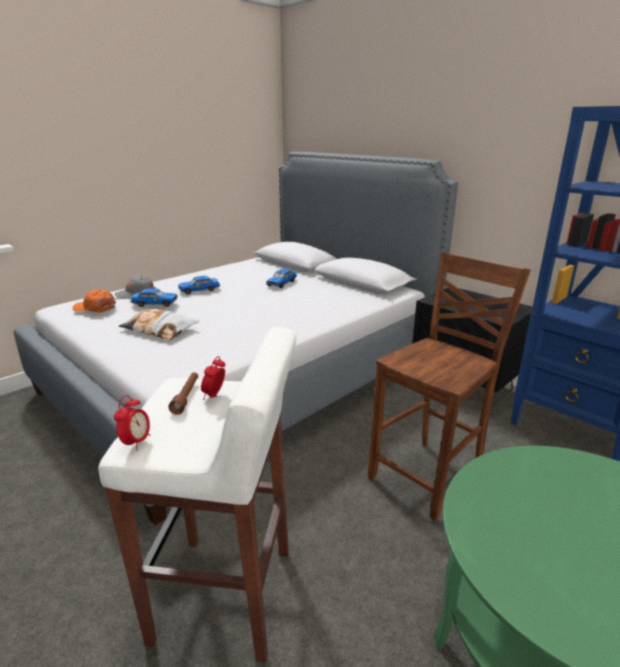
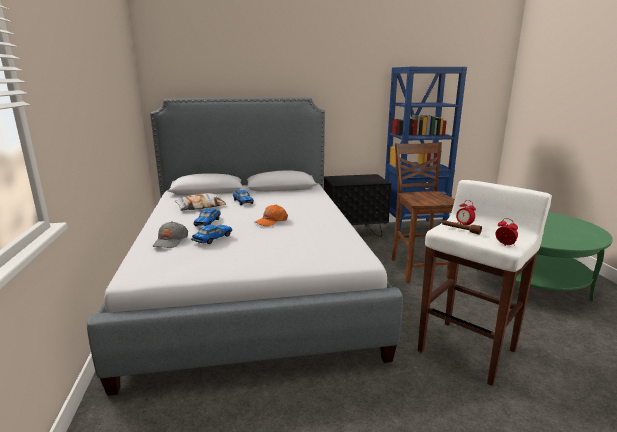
camera: 55 degrees left, 5 degrees down
(95, 308) = (176, 259): orange cap -> orange cap (271, 221)
(159, 329) = (268, 247): pillow -> pillow (201, 206)

